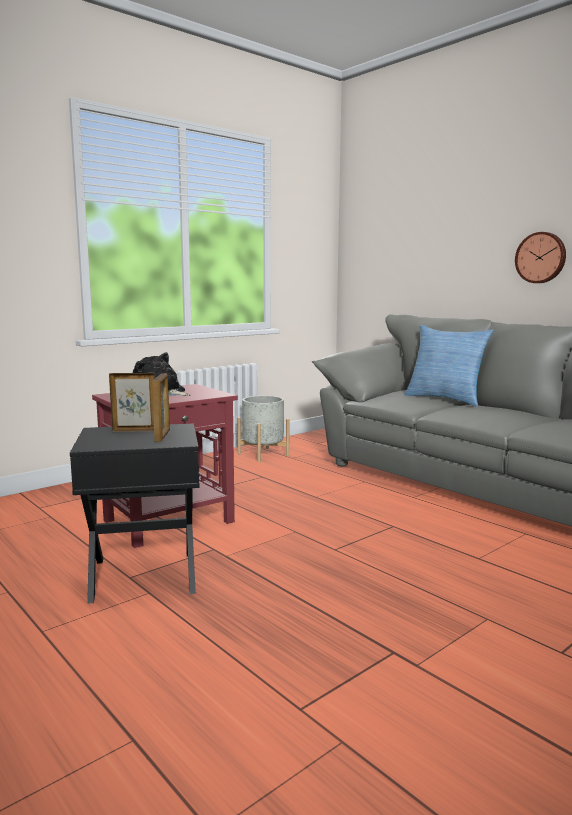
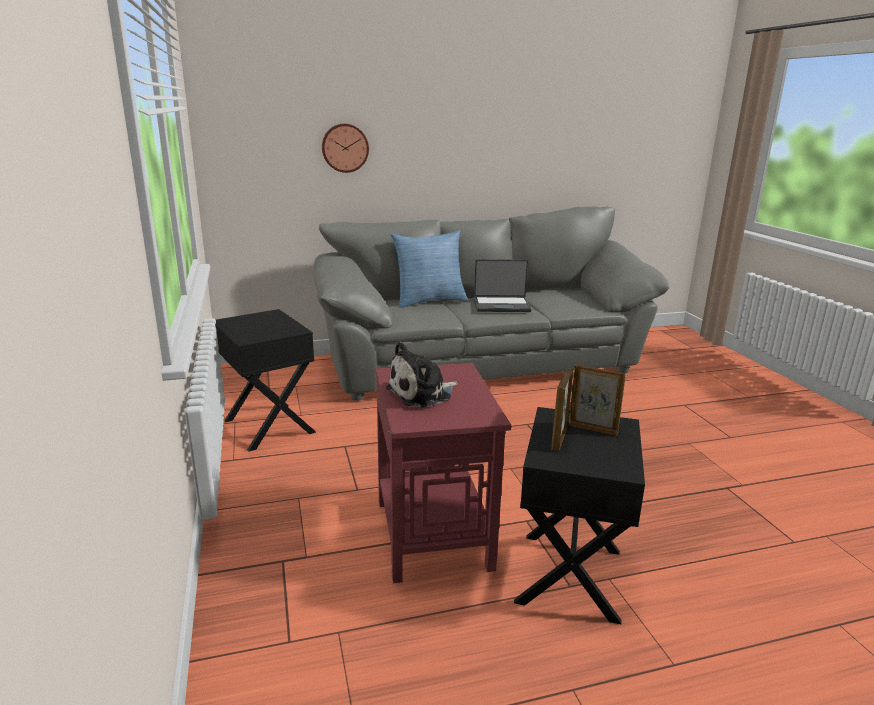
camera: 65 degrees left, 10 degrees up
(263, 454) = (268, 426): grey planter -> black side table
(492, 414) = (501, 305): none -> laptop
(541, 257) = (459, 159): wall clock -> wall clock (345, 148)

